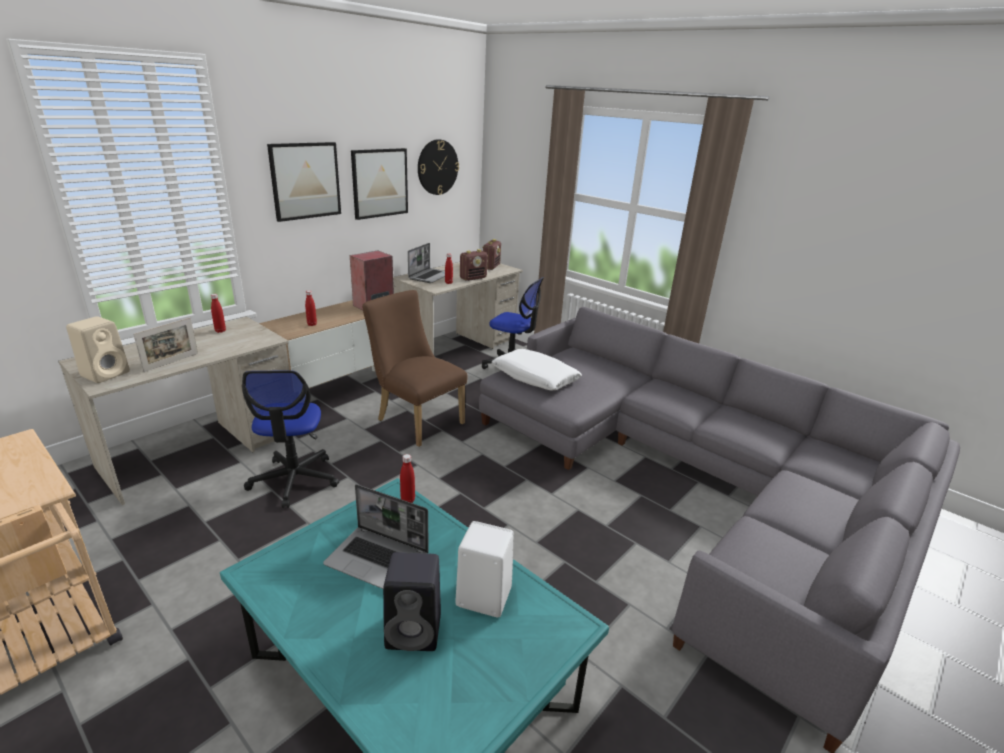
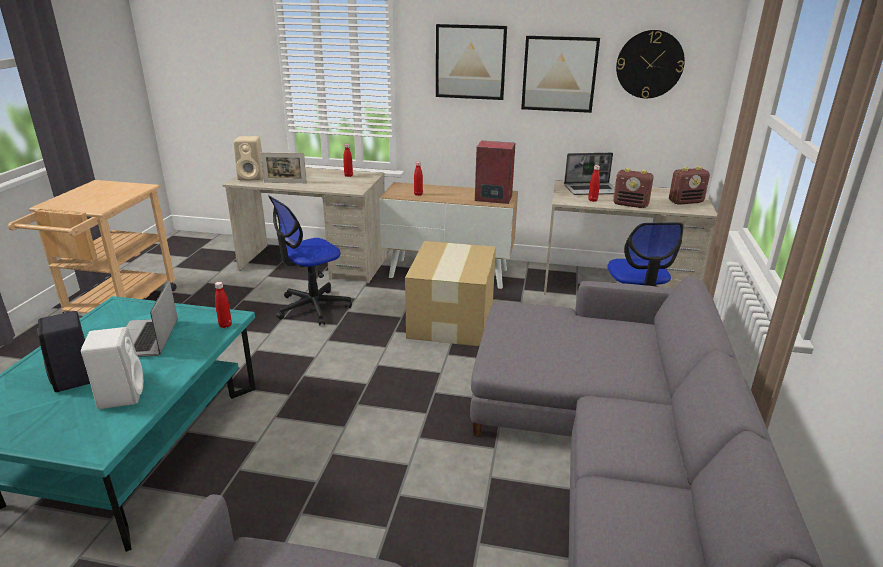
camera: 60 degrees right, 0 degrees up
(416, 420) = (452, 319): brown chair -> cardboard box
(535, 377) = (533, 324): white pillow -> none

